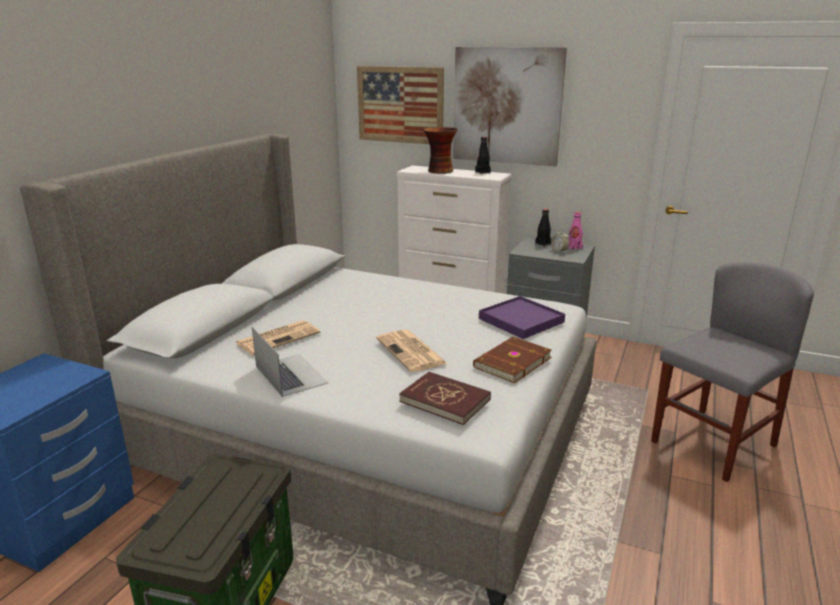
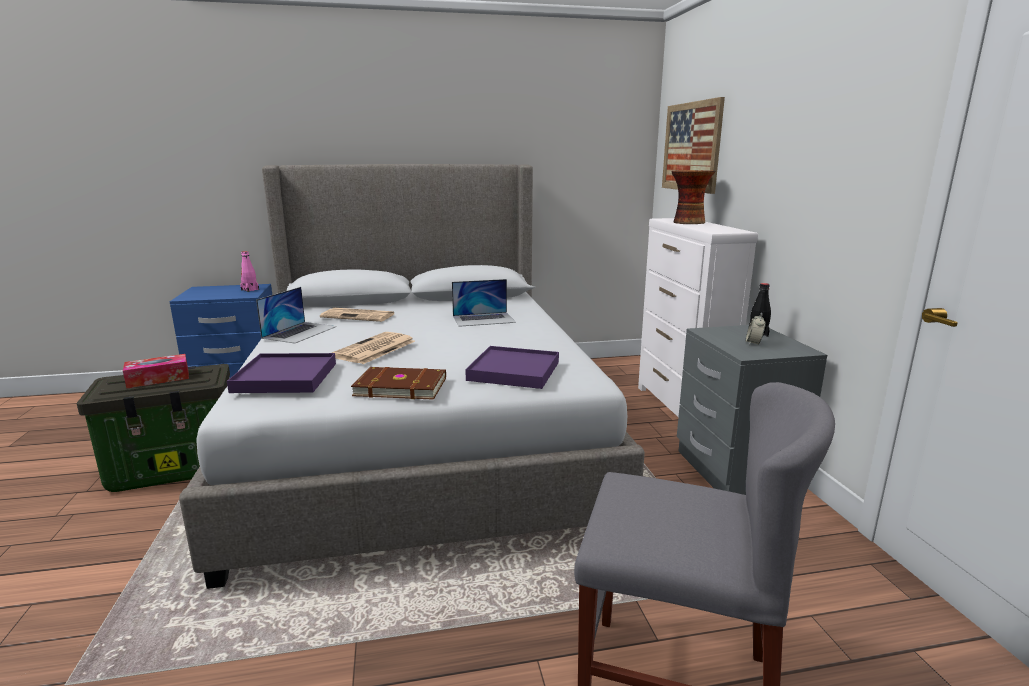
camera: 55 degrees right, 5 degrees down
(209, 505) = (158, 379): none -> tissue box
(377, 296) = (483, 319): none -> laptop
(445, 400) = (285, 377): red book -> purple tray
(482, 172) = (727, 228): black bottle -> none
(506, 106) = (768, 140): picture -> none
(574, 247) = (787, 347): pink bottle -> pink bottle (250, 290)

